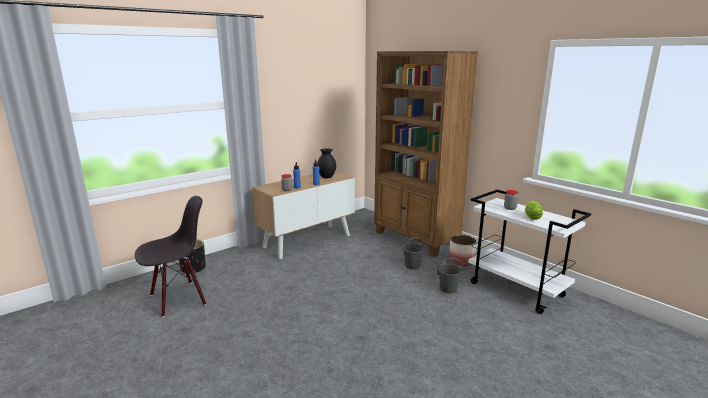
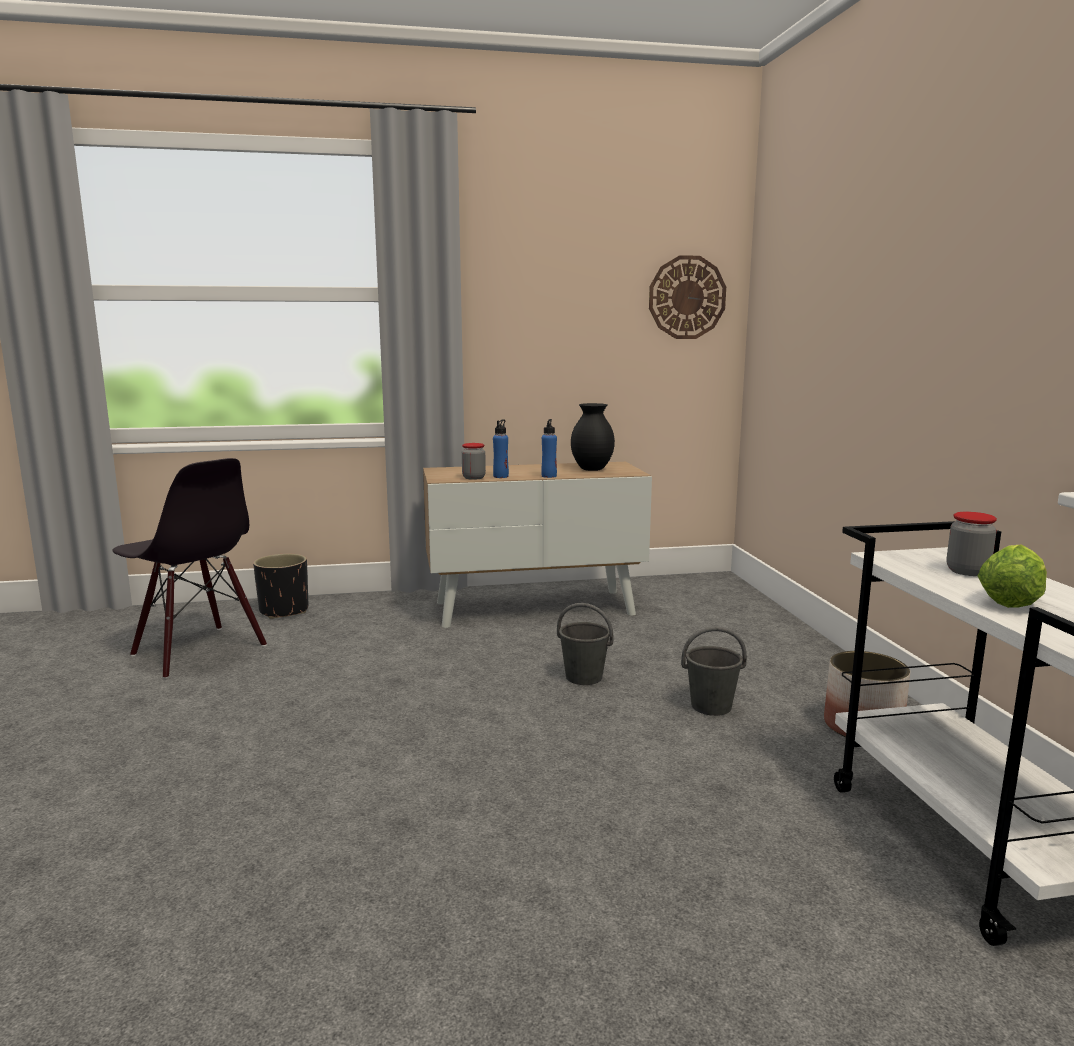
camera: 30 degrees right, 5 degrees down
(178, 299) = (198, 651): black chair -> black chair turned 45 degrees clockwise
(344, 95) = (687, 297): none -> wall clock
(416, 239) = (787, 653): brown bookcase -> none
(448, 289) = (750, 783): grey bucket -> grey bucket (584, 677)

